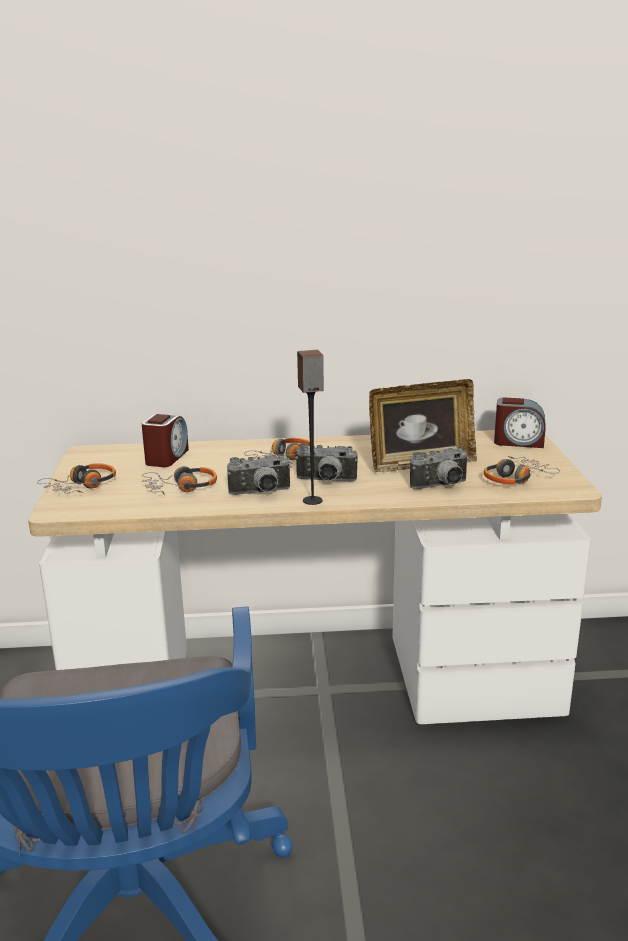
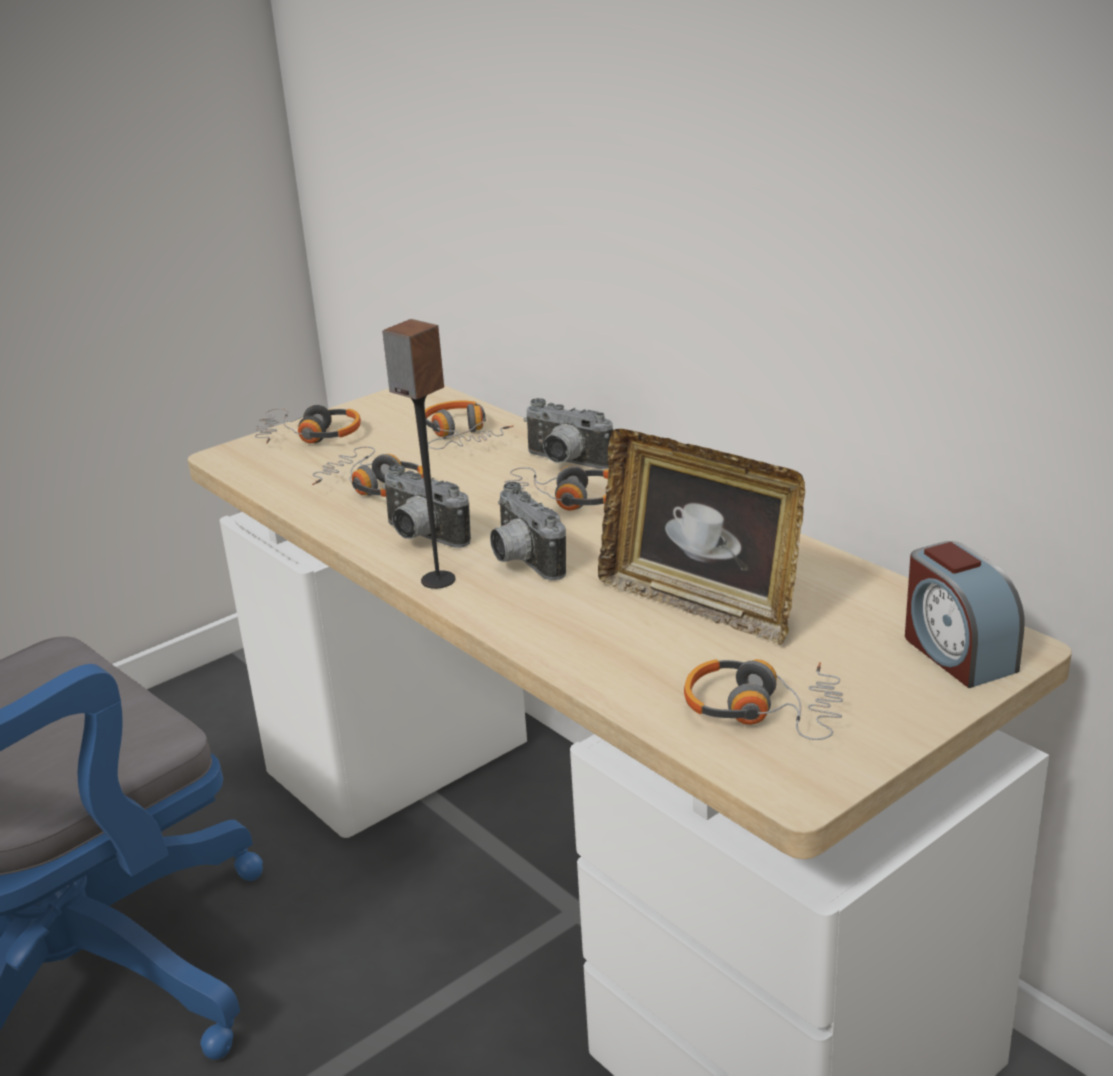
camera: 55 degrees right, 5 degrees up
(166, 457) = (461, 436): alarm clock -> headphones
(442, 486) = (627, 655): camera -> camera (564, 463)

